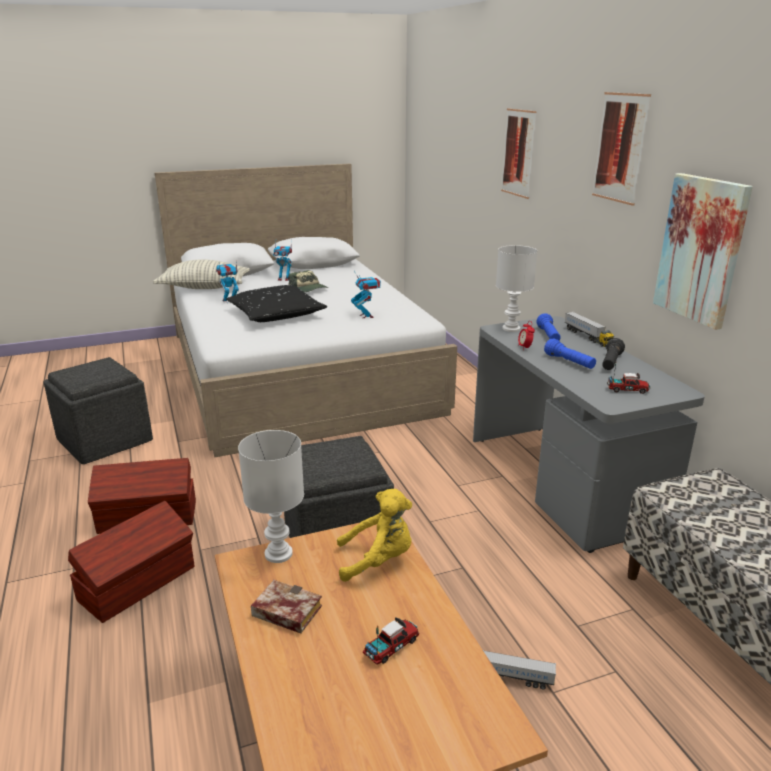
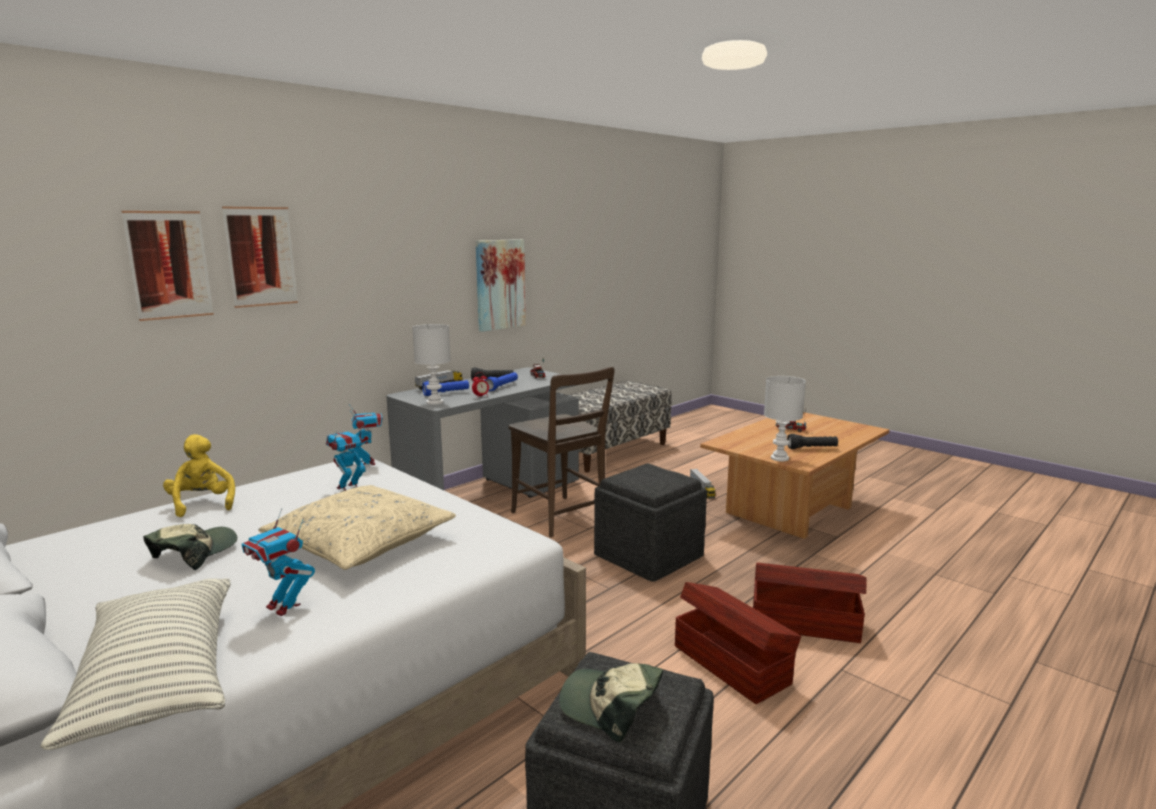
camera: 115 degrees left, 10 degrees down
(92, 368) = (610, 706): none -> cap
(276, 314) = (361, 542): black pillow -> beige pillow
(283, 612) = (812, 448): book -> black flashlight
(284, 279) = (96, 598): toy robot -> toy robot (367, 463)
(378, 560) = (744, 440): yellow plush toy -> yellow plush toy (202, 504)
(467, 511) = (561, 518): none -> brown chair
(620, 148) = (417, 231): picture -> picture (169, 265)

